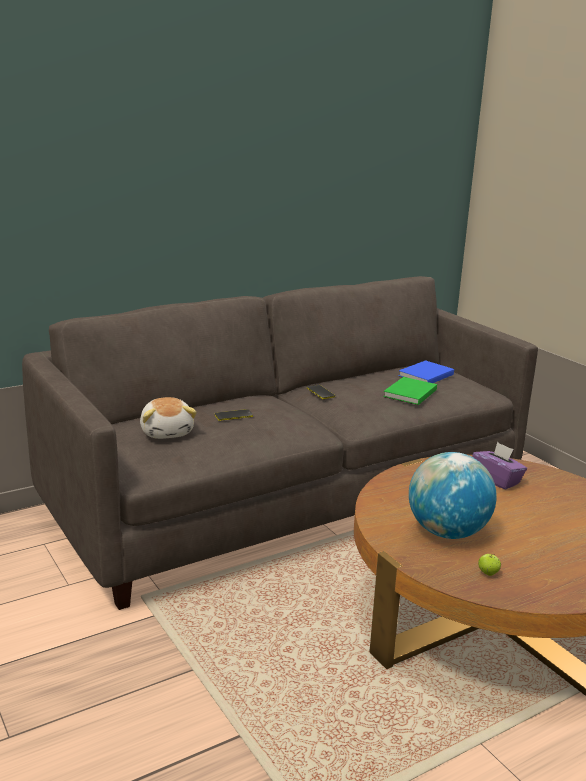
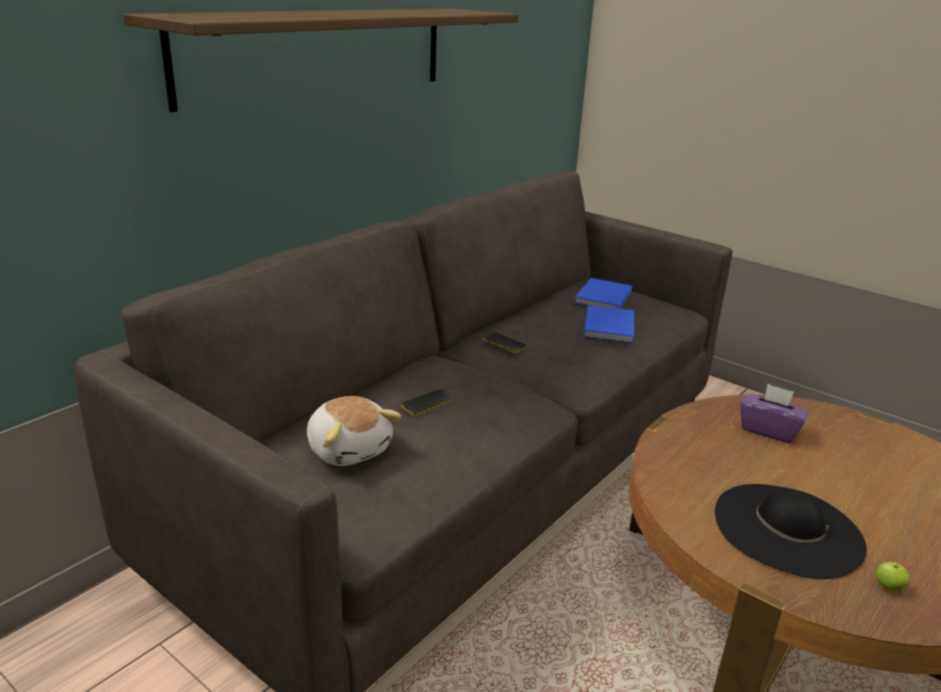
camera: 20 degrees left, 5 degrees up
(211, 179) = (320, 53): none -> shelf
(408, 393) = (608, 328): green book -> blue book
(447, 532) = (787, 529): globe -> black hat

